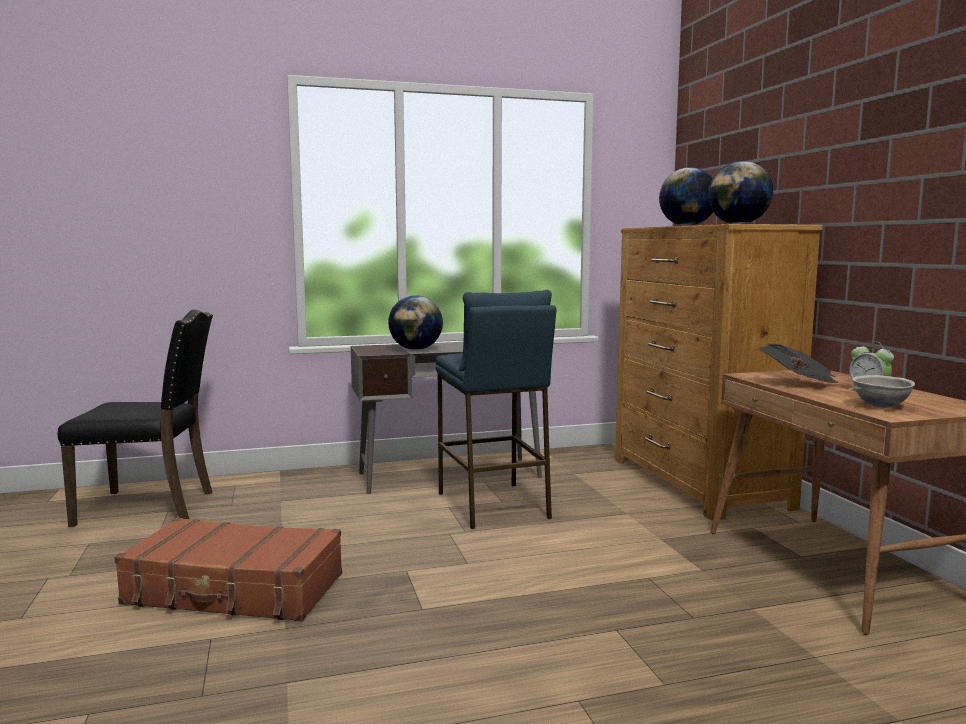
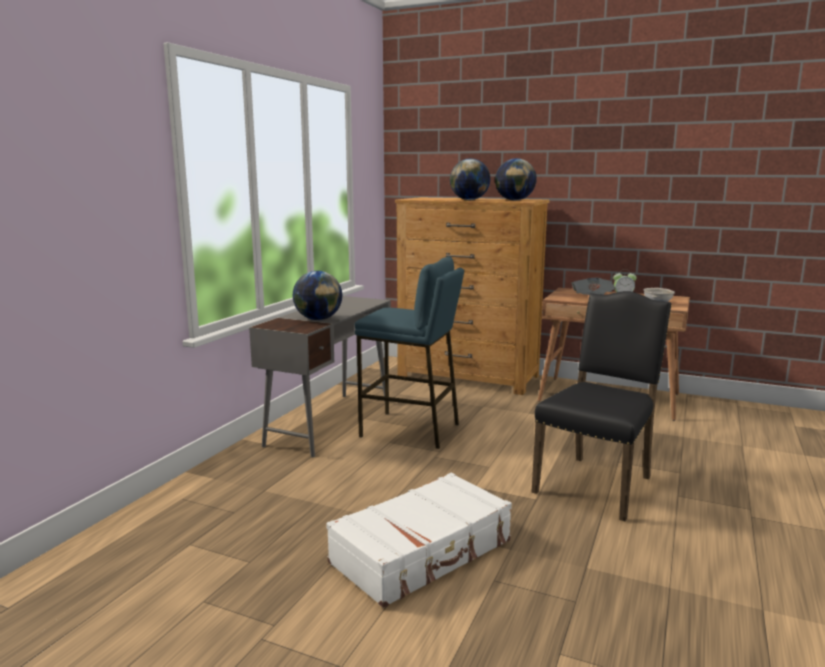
camera: 50 degrees left, 5 degrees up
(150, 507) = (158, 550): black chair -> black chair (597, 484)
(235, 590) = (423, 552): brown suitcase -> white suitcase

